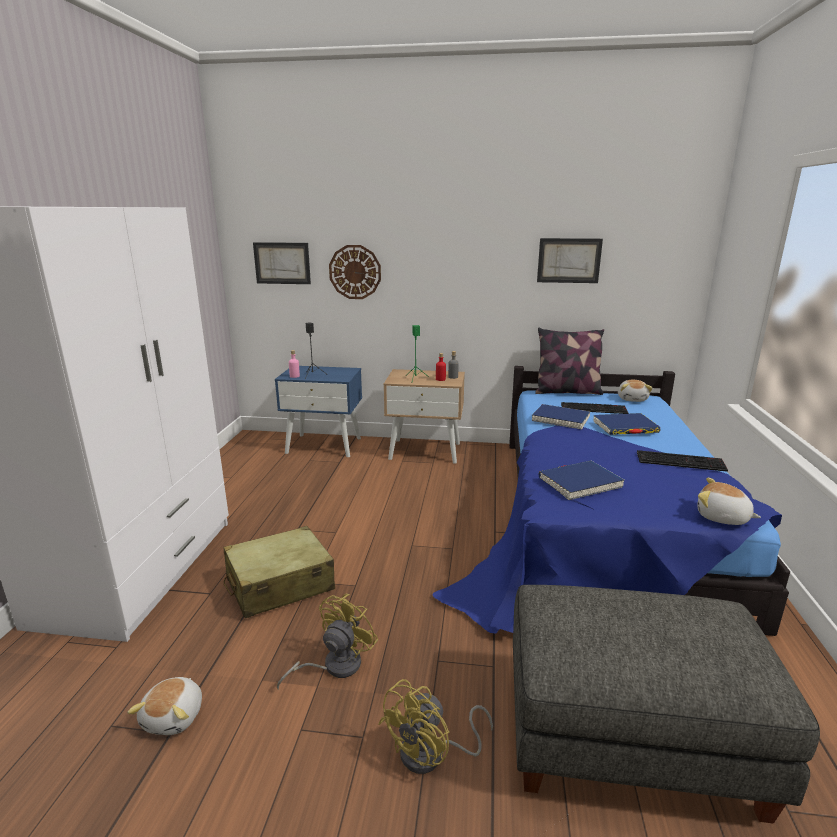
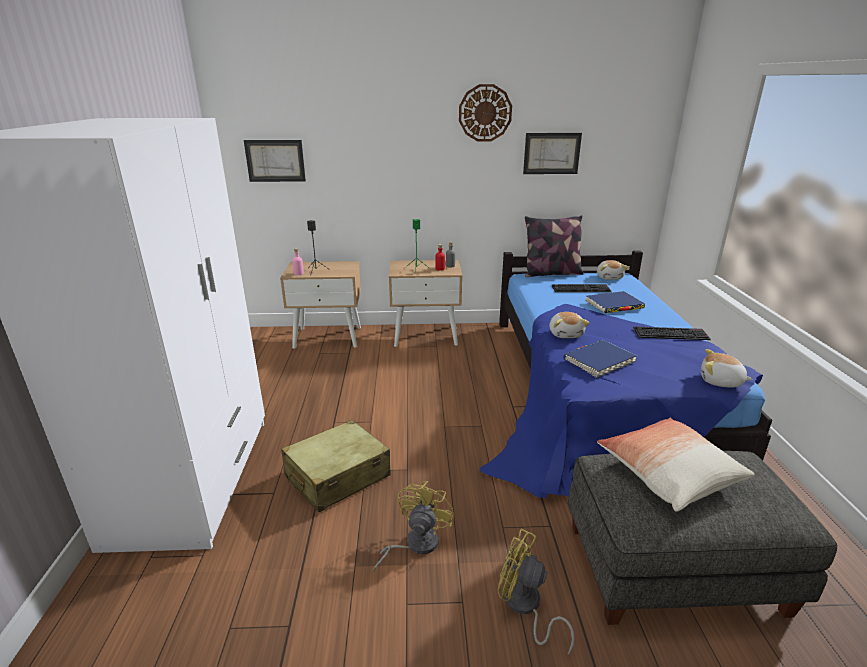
camera: 10 degrees left, 5 degrees up
(175, 717) = (287, 610): plush toy -> plush toy (566, 334)
(324, 445) = (328, 337): blue nightstand -> beige nightstand
(355, 272) = (350, 168): wall clock -> wall clock (485, 113)
(432, 754) = (525, 607): yellow fan -> yellow fan turned 90 degrees clockwise
(560, 419) = (557, 301): blue book -> none
(616, 615) = (668, 474): none -> pillow

